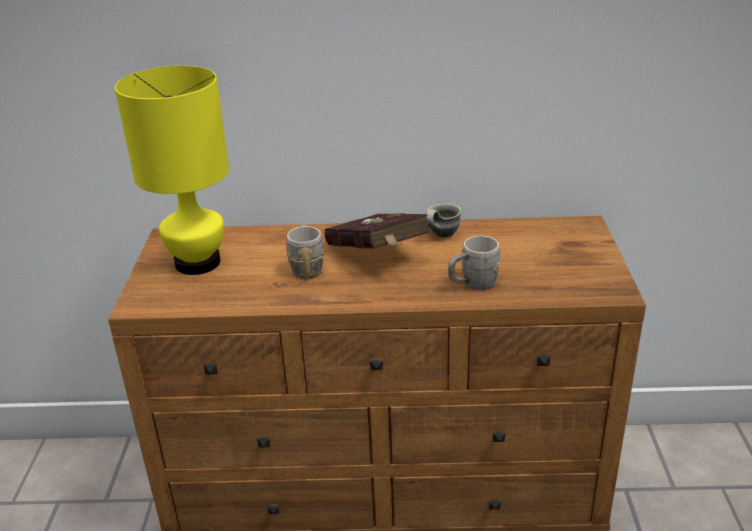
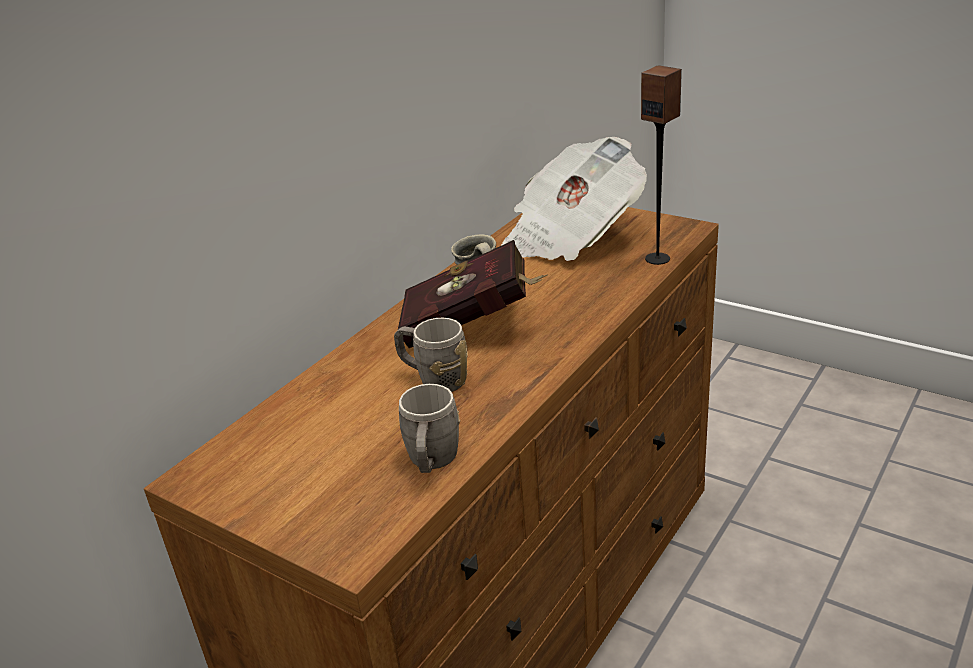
camera: 55 degrees left, 0 degrees up
(198, 262) = (306, 465): yellow table lamp -> none
(473, 284) = (596, 289): grey mug -> grey mug (432, 462)
(540, 248) = (570, 236): none -> newspaper
(548, 295) = (658, 258): none -> speaker

